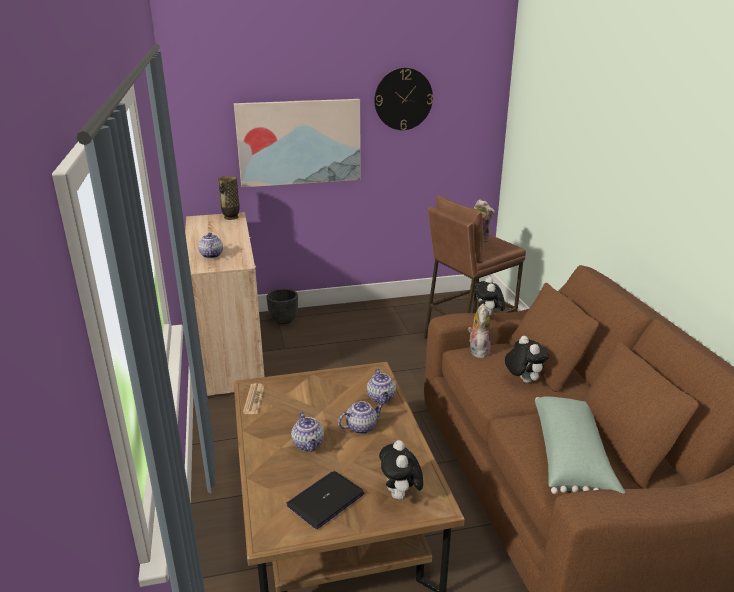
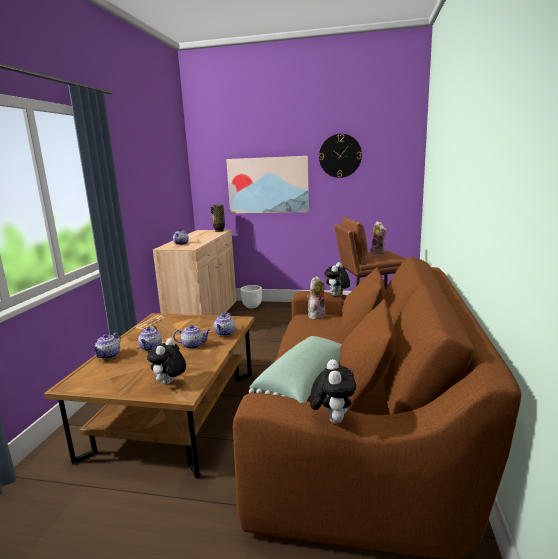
camera: 25 degrees right, 10 degrees down
(264, 472) = (108, 355): none -> teapot
(283, 320) = (252, 306): black planter -> white planter
(325, 500) = (123, 376): laptop -> none
(522, 380) = (327, 334): plush toy -> plush toy (332, 419)

